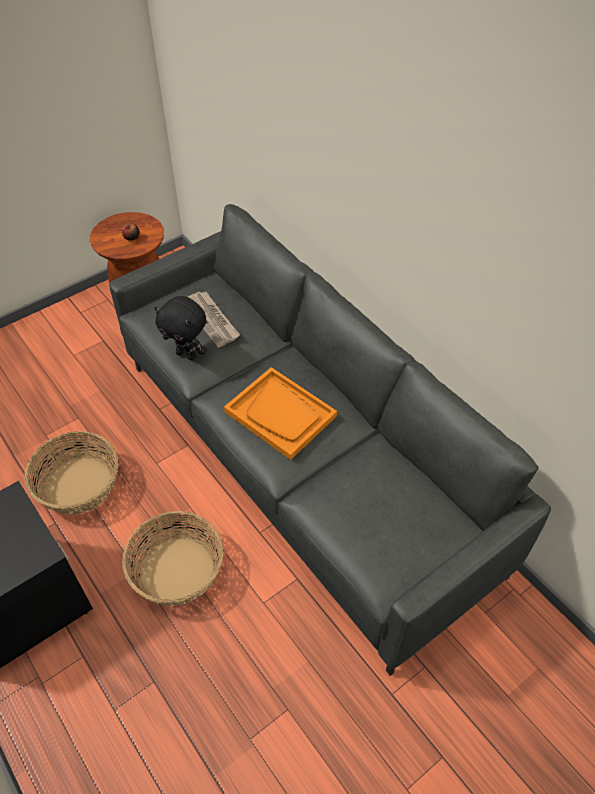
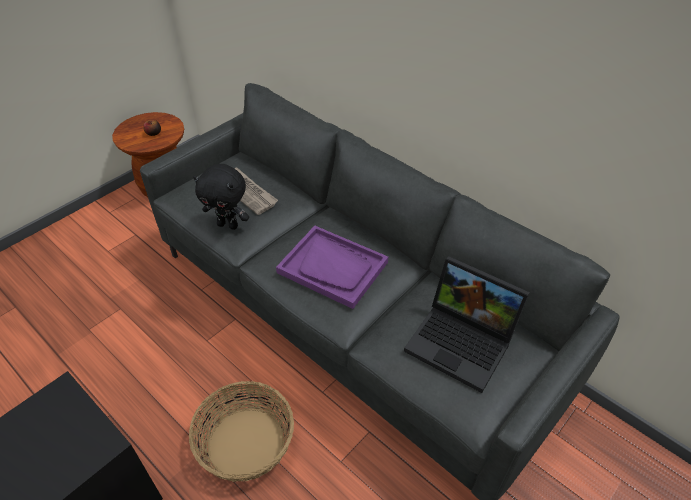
camera: 10 degrees left, 5 degrees down
(79, 486) = (130, 374): basket -> none
(280, 414) = (333, 267): orange tray -> purple tray
(389, 510) = (463, 342): none -> laptop

